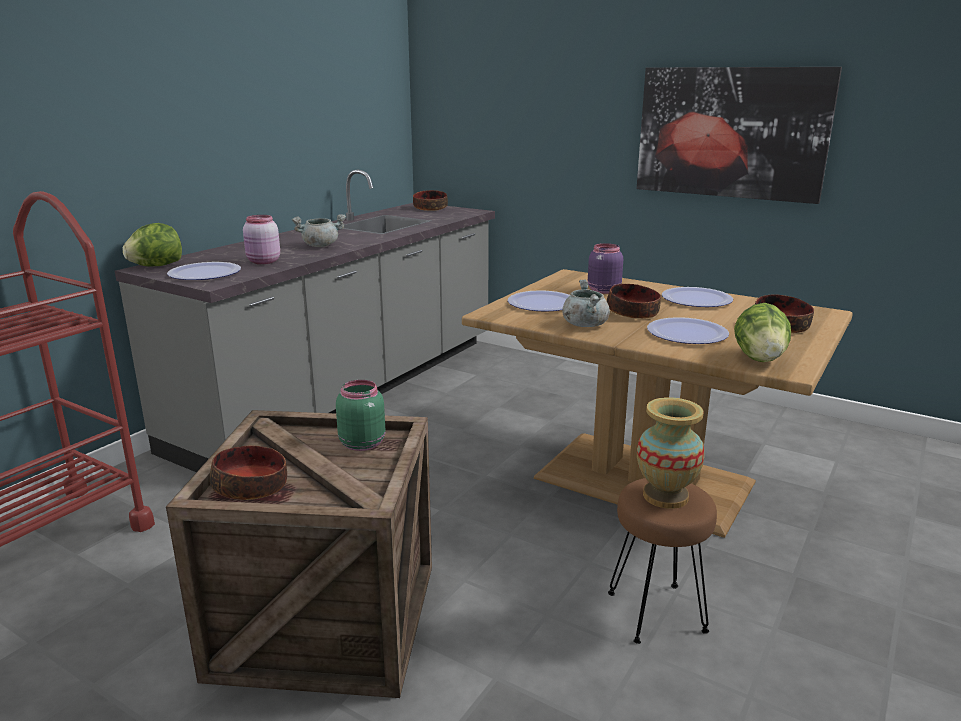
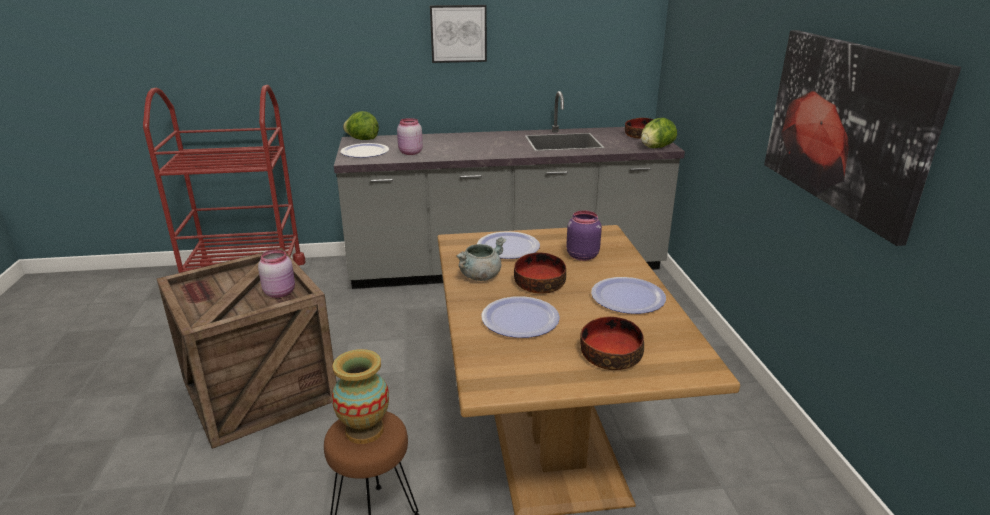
camera: 50 degrees right, 5 degrees up
(239, 107) = (458, 33): none -> picture
(251, 487) = (202, 288): bowl -> none
(320, 245) = (471, 149): grey cooking pot -> none
(362, 443) = (280, 292): green jar -> pink jar
(760, 359) = (497, 367): lettuce -> lettuce (656, 147)

